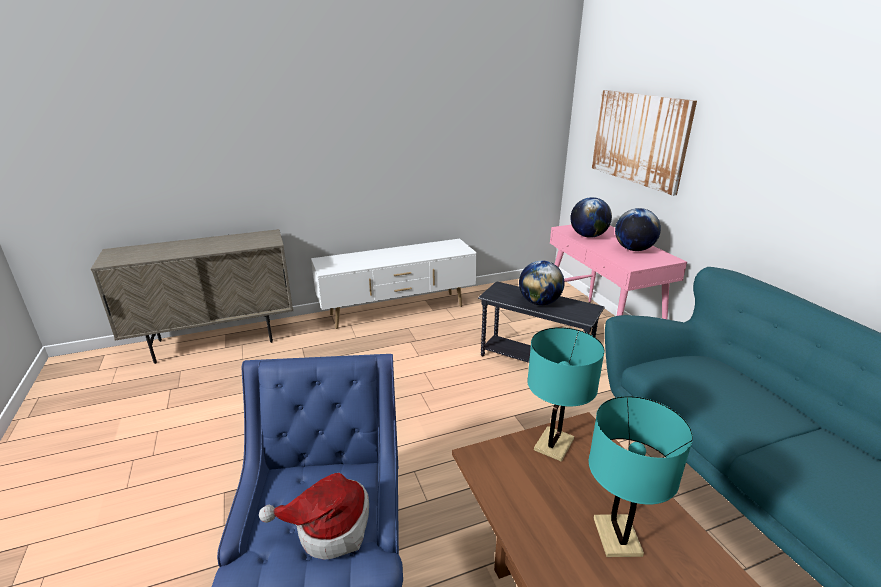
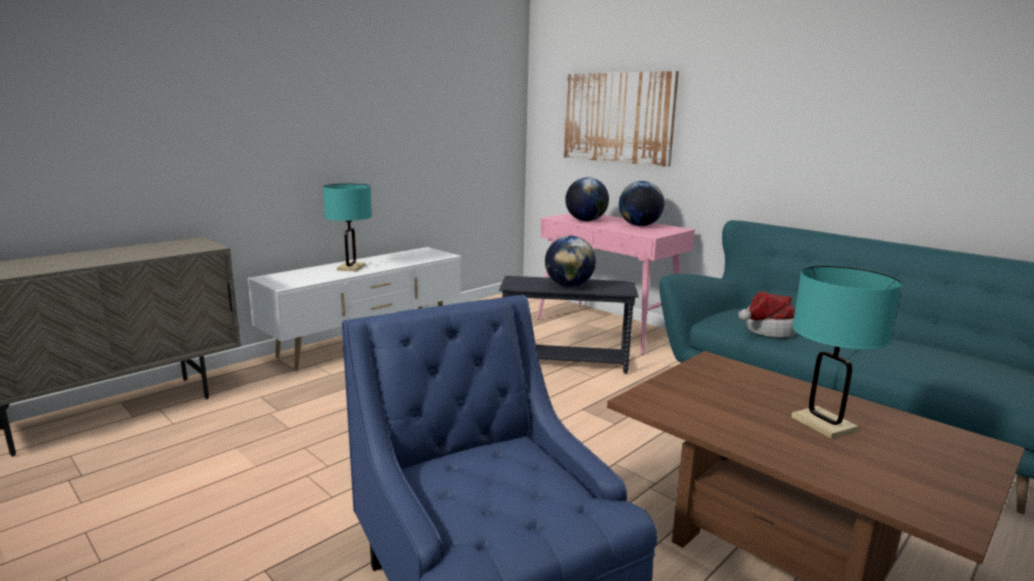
camera: 25 degrees left, 10 degrees down
(329, 527) = (537, 493): hat -> hat (766, 329)
(554, 444) = (700, 377): turquoise table lamp -> turquoise table lamp (351, 267)

